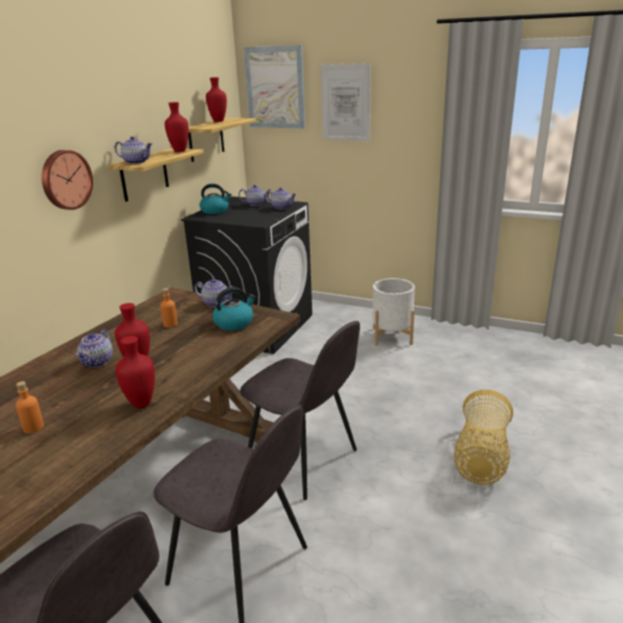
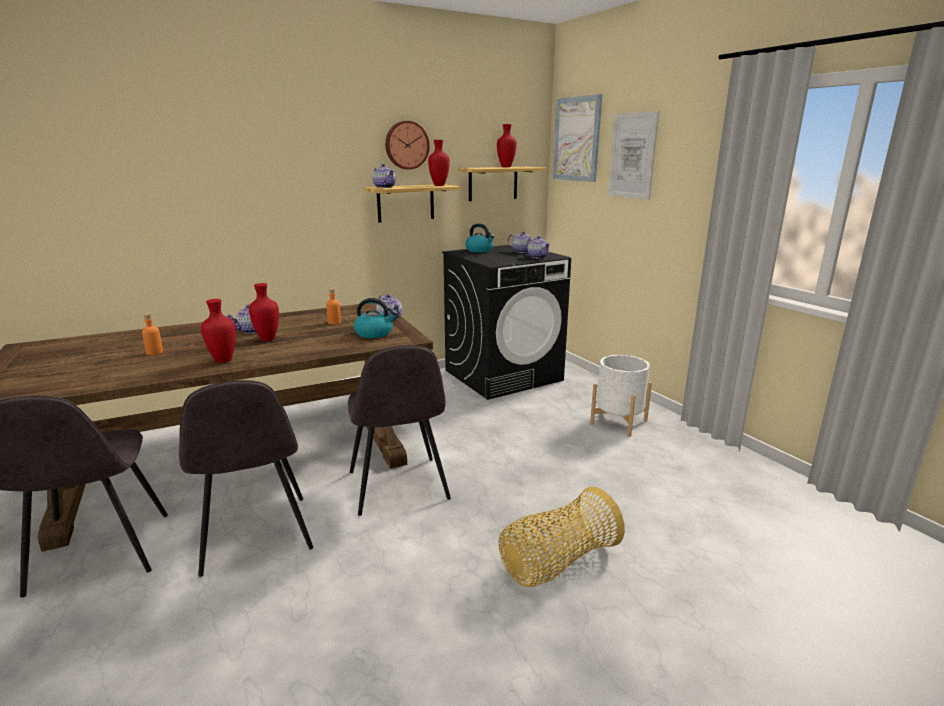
camera: 35 degrees right, 5 degrees down
(65, 179) = (315, 191): wall clock -> wall clock (406, 145)

